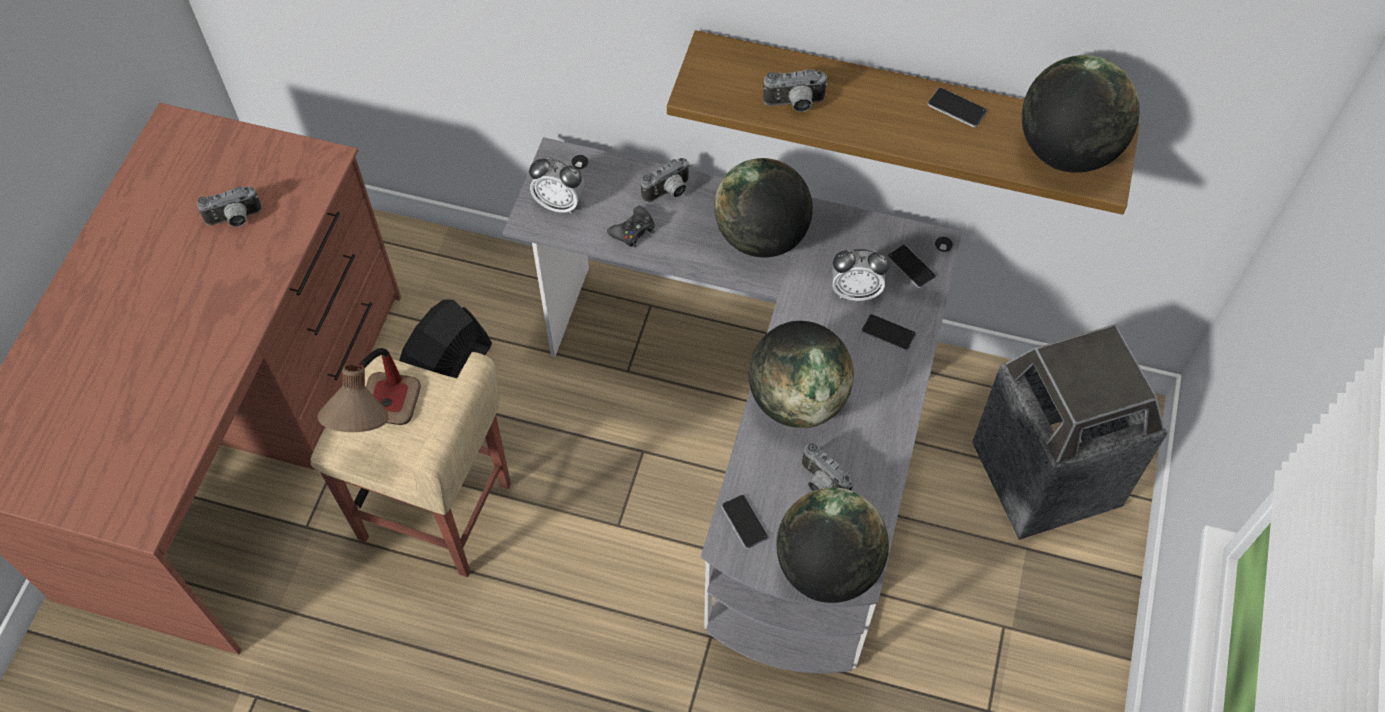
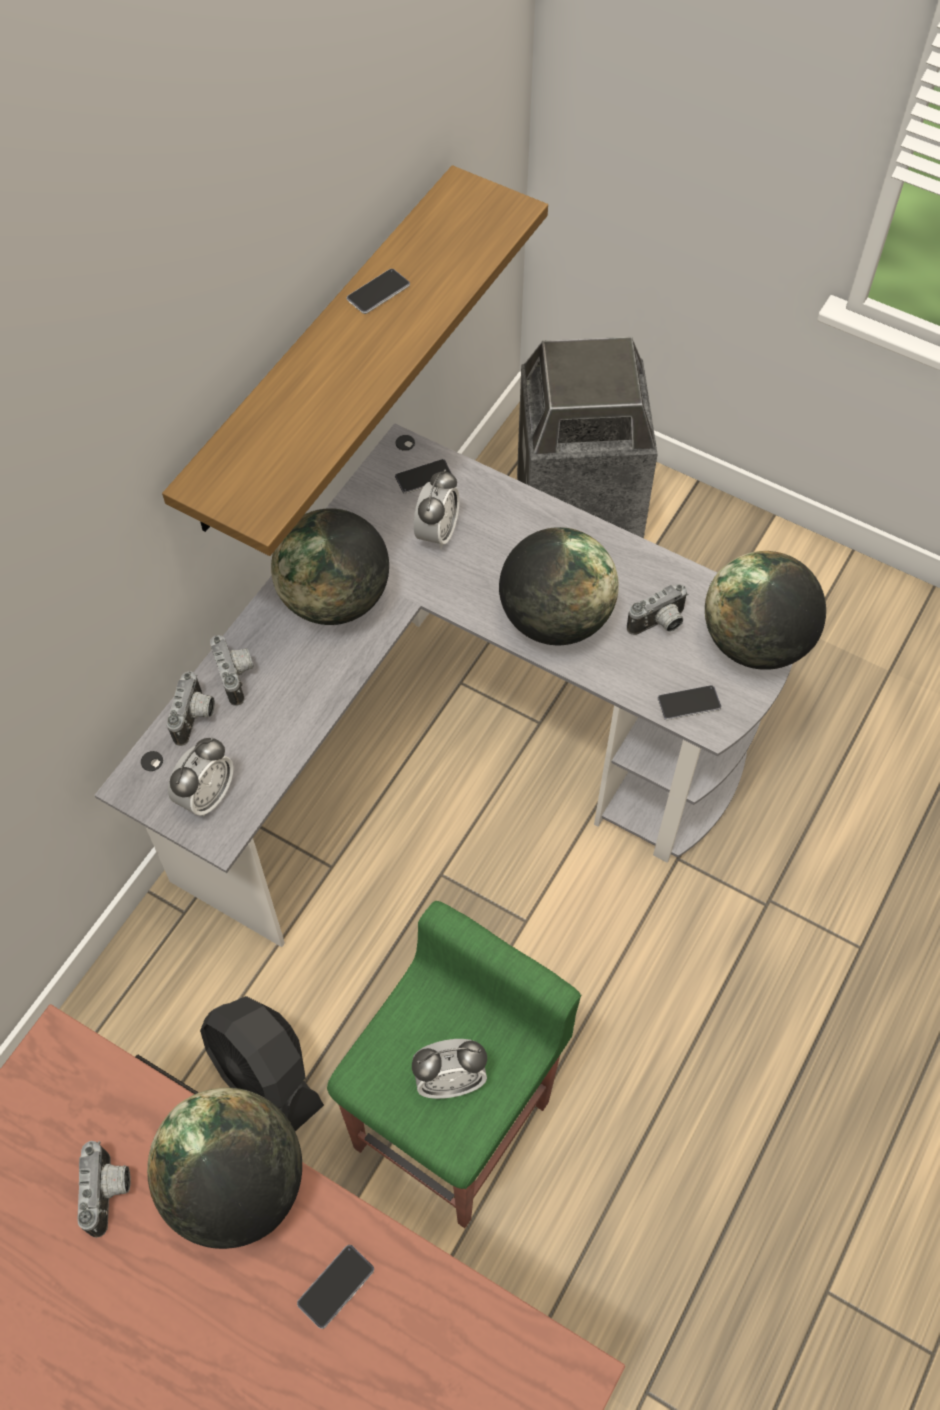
camera: 75 degrees left, 0 degrees up
(382, 429) = (450, 1080): table lamp -> alarm clock
(437, 512) = (455, 1122): beige stool -> green stool
(633, 231) = (279, 725): black game controller -> none
(794, 105) = (317, 426): camera -> camera (196, 718)
(888, 333) = (498, 519): phone -> phone (336, 1286)
(1067, 151) = (466, 225): globe -> globe (237, 1183)

